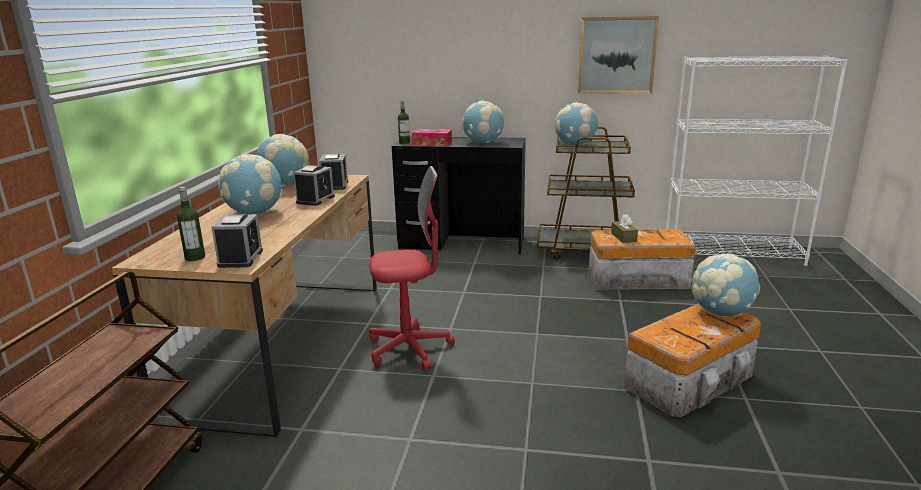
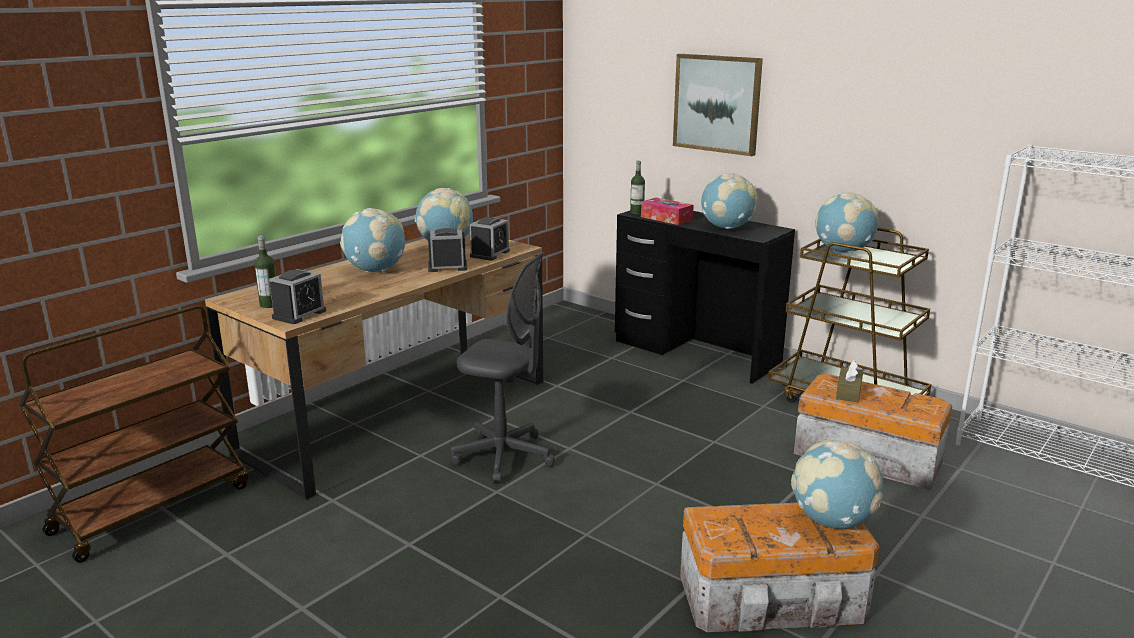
camera: 30 degrees right, 0 degrees up
(315, 199) = (447, 267): alarm clock -> alarm clock turned 150 degrees counterclockwise
(409, 349) = (504, 457): red office chair -> grey office chair
(616, 55) = (929, 131): picture -> picture (717, 103)

